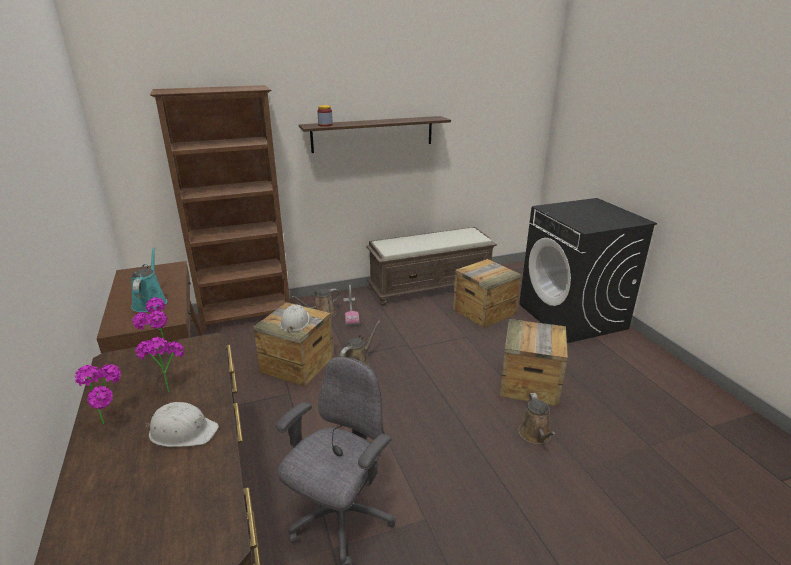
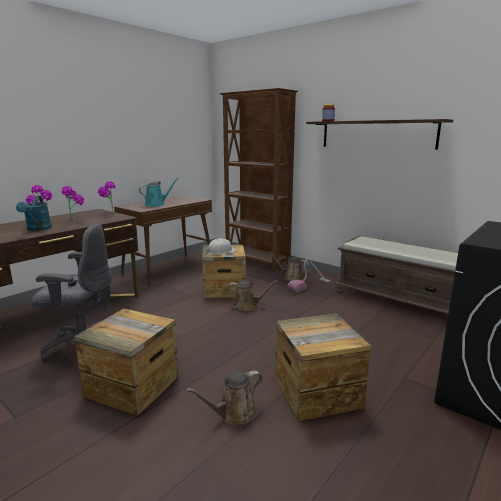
camera: 60 degrees right, 10 degrees down
(182, 431) = (37, 229): white hard hat -> turquoise watering can
(484, 311) = (410, 336): crate -> crate (133, 386)

